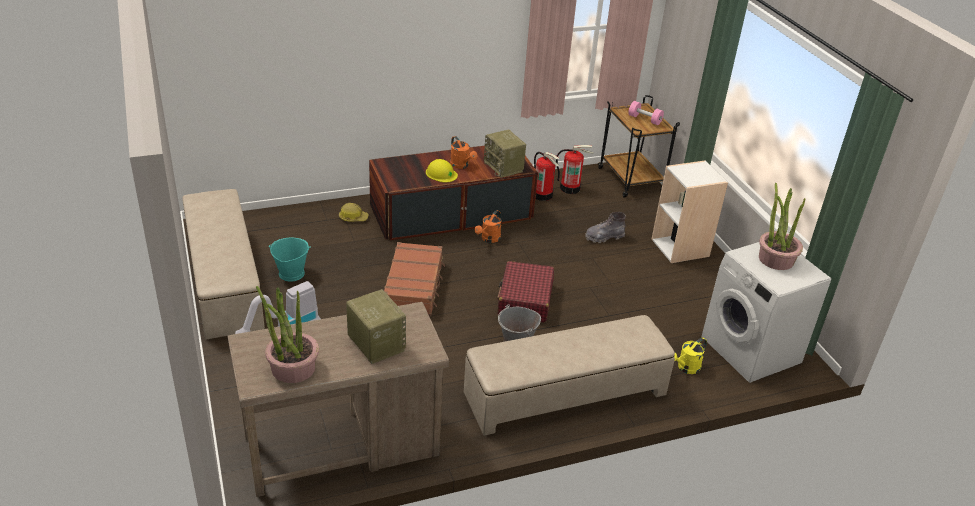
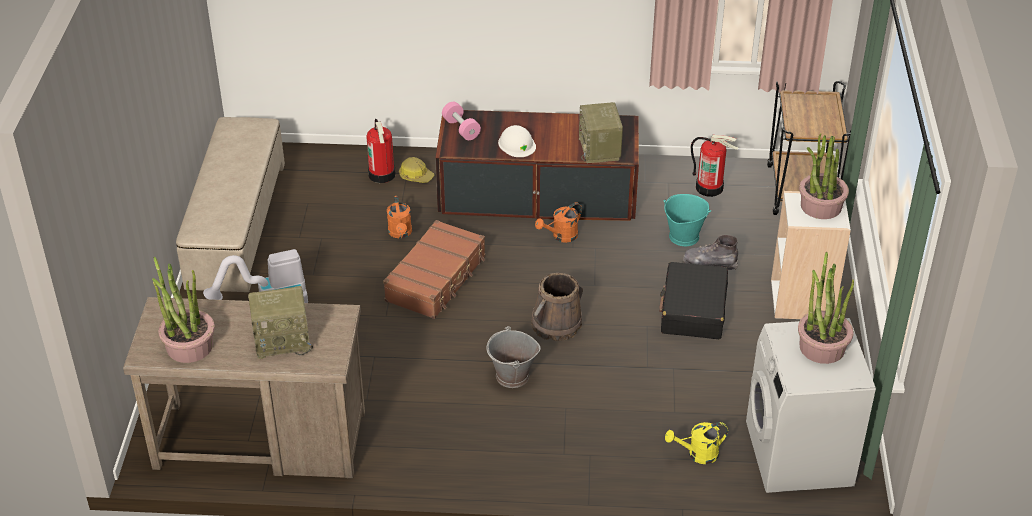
camera: 25 degrees right, 5 degrees up
(291, 273) = (310, 232): turquoise bucket -> turquoise bucket (683, 236)
(375, 343) = (283, 340): radio -> radio turned 90 degrees clockwise
(441, 173) = (517, 144): yellow hard hat -> white hard hat
(461, 165) = (549, 137): orange watering can -> orange watering can (400, 233)
(525, 300) = (556, 324): red suitcase -> brown bucket
(542, 195) = (667, 190): fire extinguisher -> fire extinguisher (382, 174)
(565, 394) = (531, 447): beige bench -> none
(614, 270) = (693, 311): none -> black suitcase
(644, 119) = (816, 116): pink dumbbell -> pink dumbbell (461, 129)
(697, 171) = (820, 206): none -> potted plant

